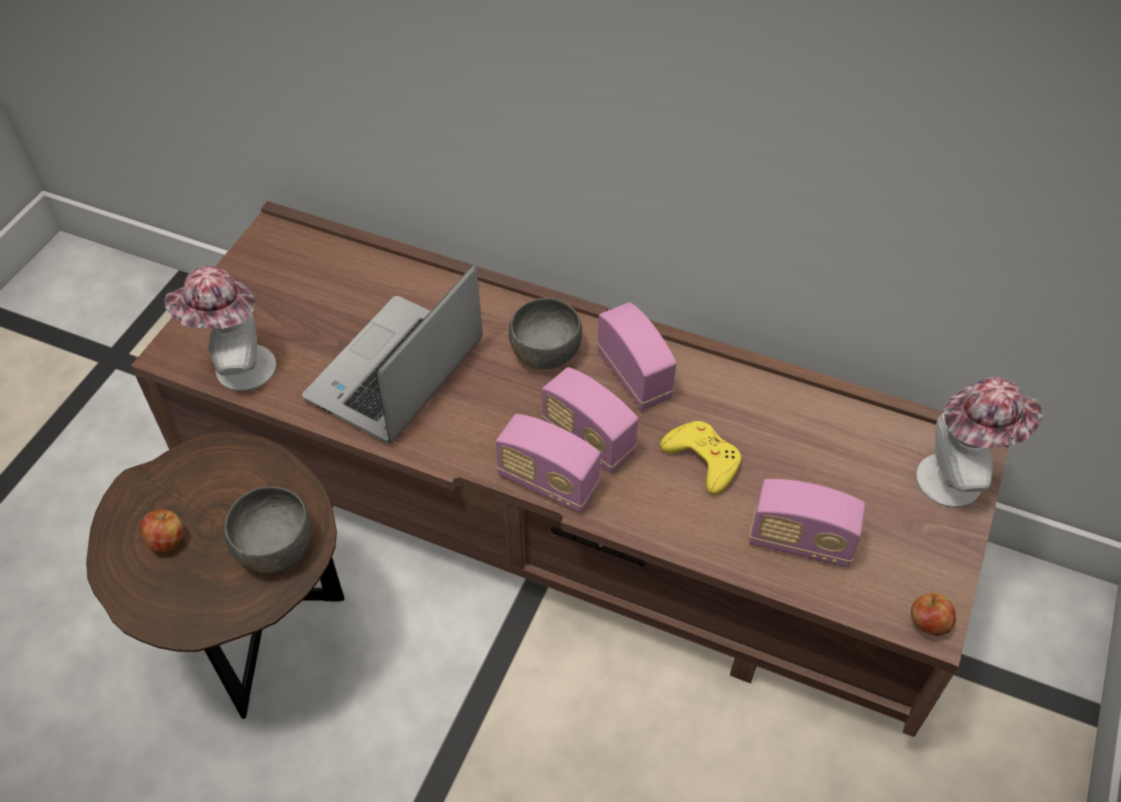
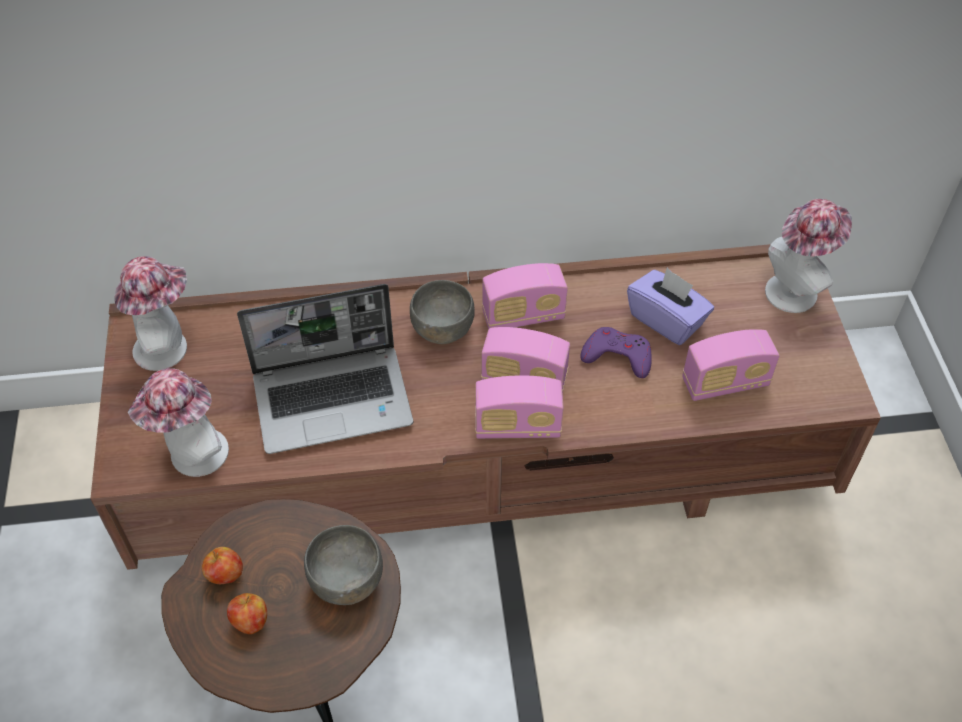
camera: 30 degrees left, 0 degrees up
(288, 260) = (168, 346): none -> hat
(396, 373) = (334, 399): laptop -> laptop turned 105 degrees counterclockwise
(634, 375) = (523, 316): radio -> radio turned 135 degrees clockwise
(702, 459) = (617, 356): yellow game controller -> purple game controller
(783, 446) = (666, 320): none -> purple tissue box
(927, 624) = (844, 399): apple -> apple (225, 575)

